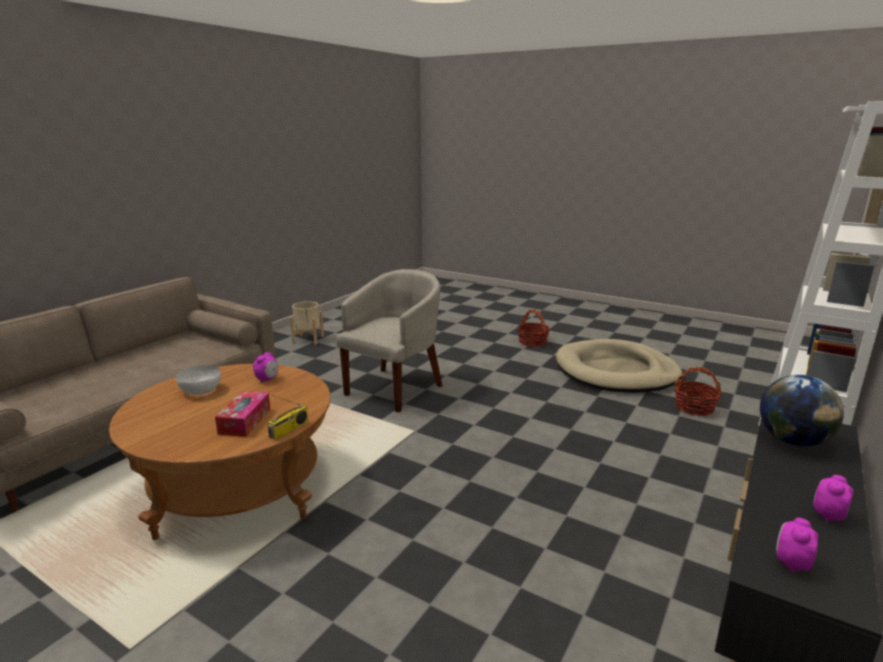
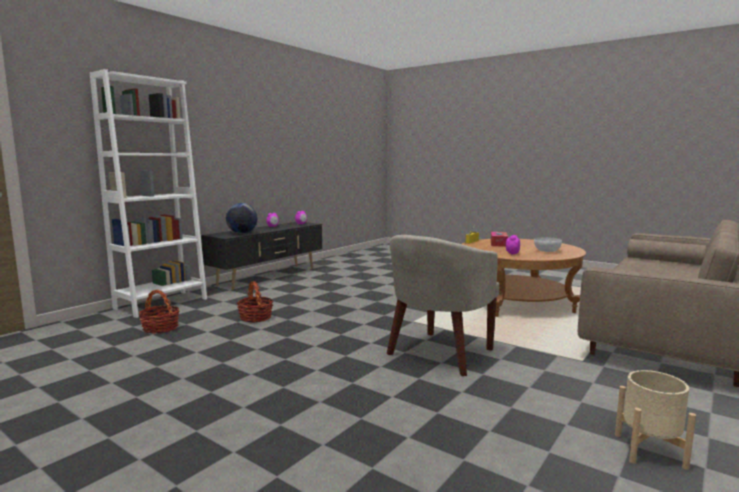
camera: 175 degrees left, 10 degrees down
(532, 342) = (211, 421): basket -> basket (255, 317)
(616, 371) = (166, 363): beige dog bed -> none

